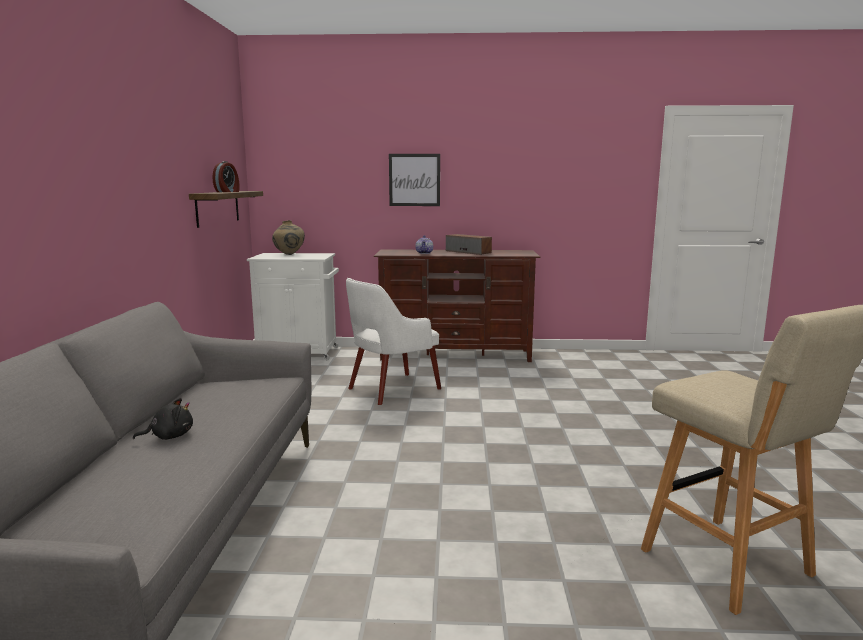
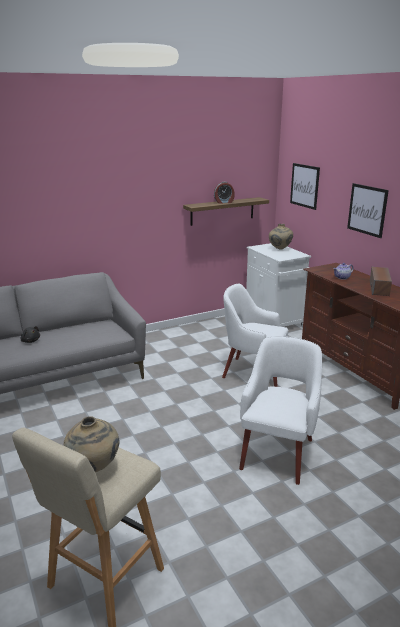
camera: 60 degrees right, 10 degrees up
(305, 169) = (304, 186): none -> picture
(554, 417) = (278, 452): none -> white armchair
(735, 389) = (94, 468): none -> beige vase

